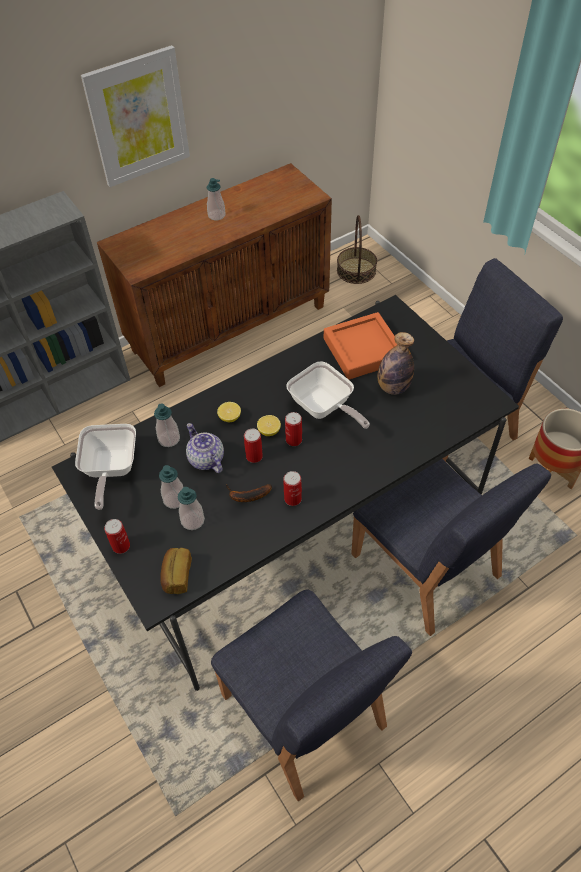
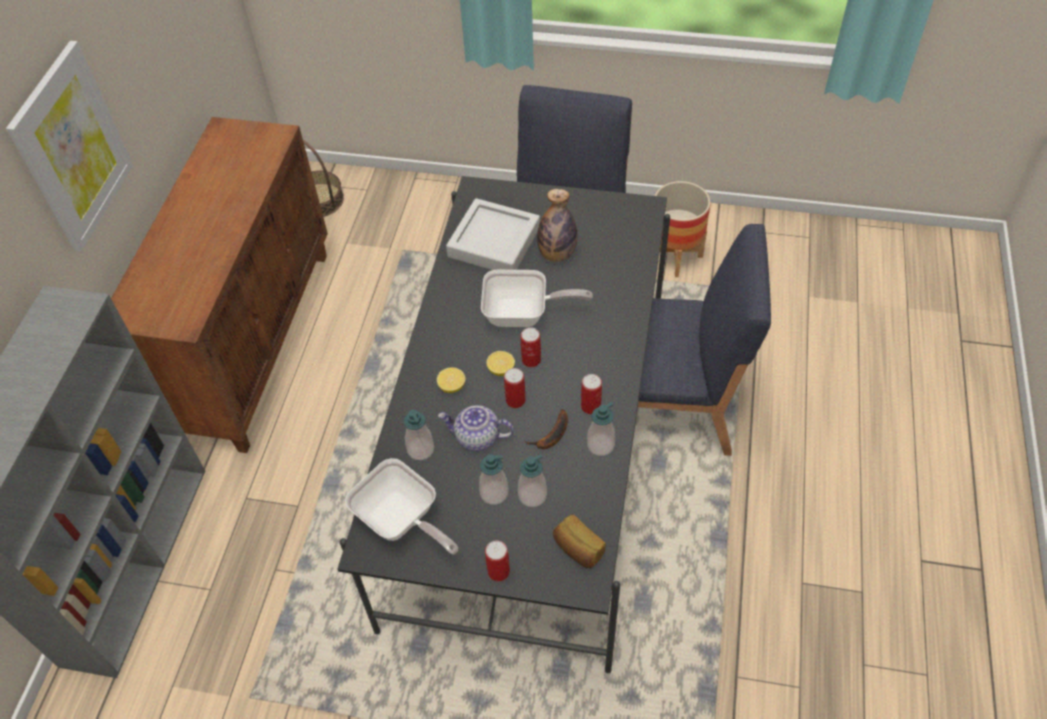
camera: 45 degrees left, 0 degrees up
(216, 215) = (199, 215): soap dispenser -> soap dispenser (600, 445)
(304, 713) = (710, 603): blue chair -> none
(363, 350) = (494, 242): orange tray -> grey tray

